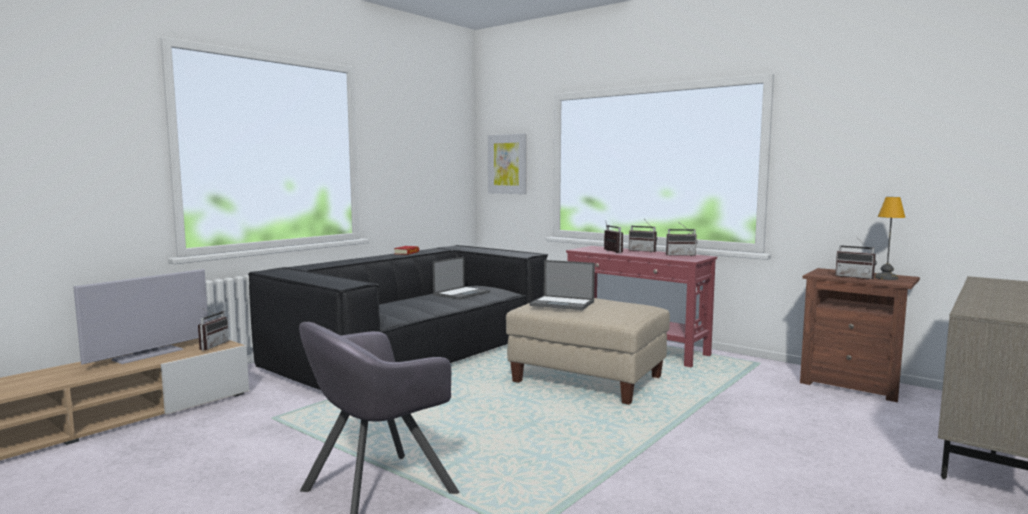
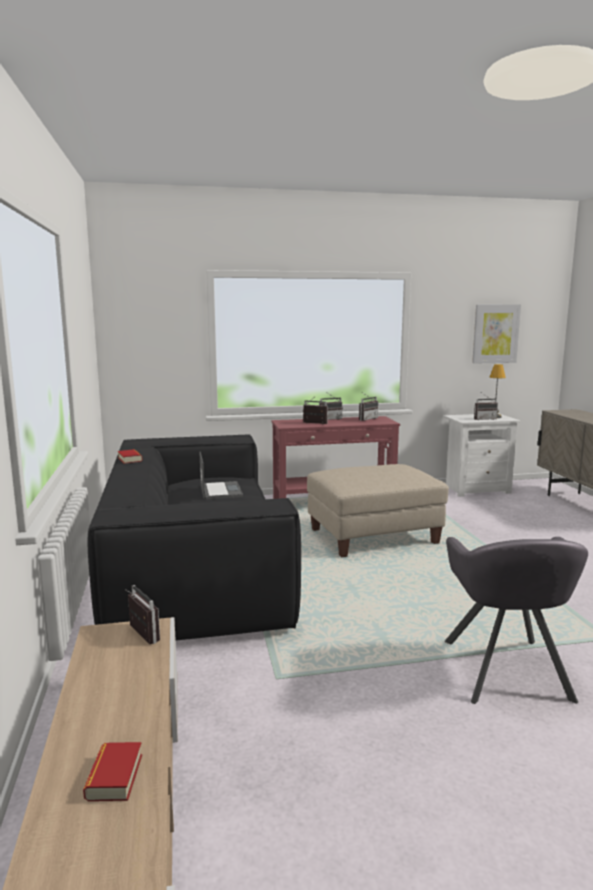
camera: 50 degrees left, 5 degrees up
(45, 380) = (114, 777): none -> book
(148, 354) = (108, 681): television -> none
(507, 164) = (145, 342): picture -> picture (495, 333)
(563, 303) = (365, 477): laptop -> none
(853, 384) = (476, 489): brown nightstand -> white nightstand

